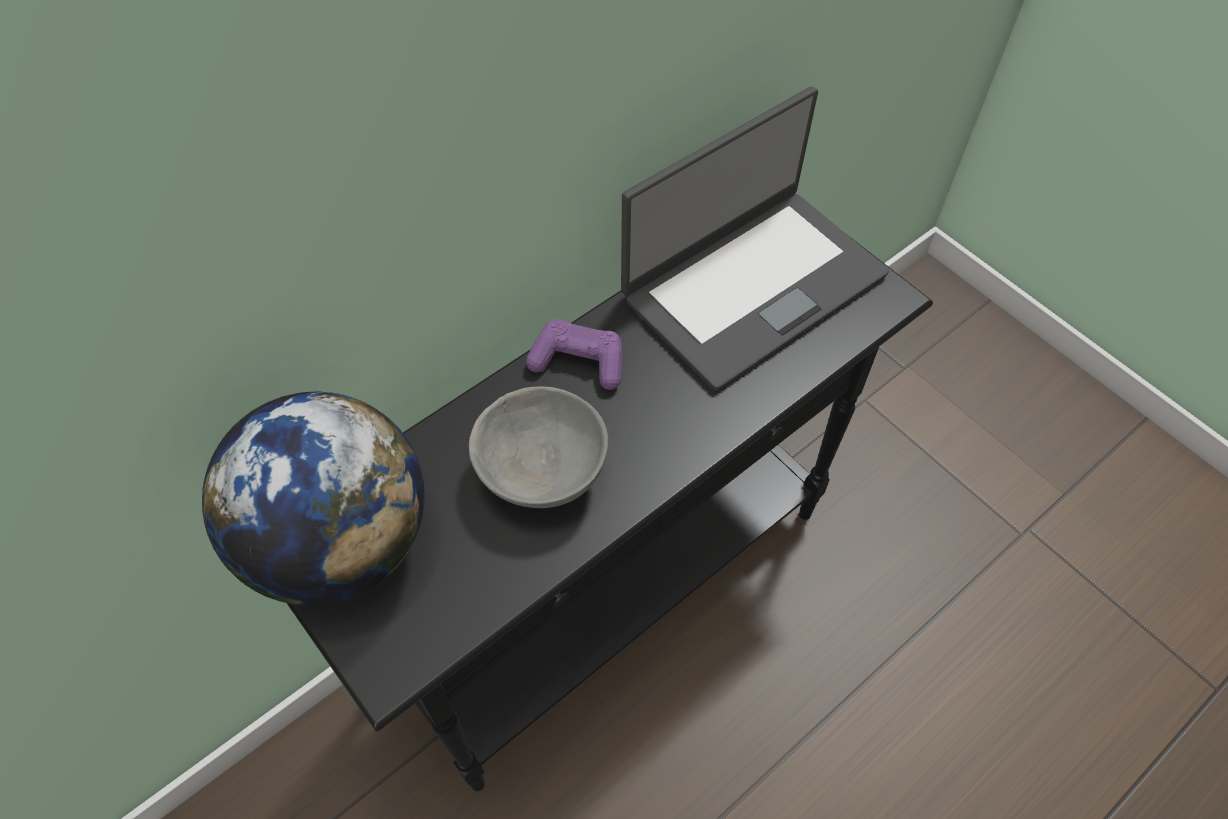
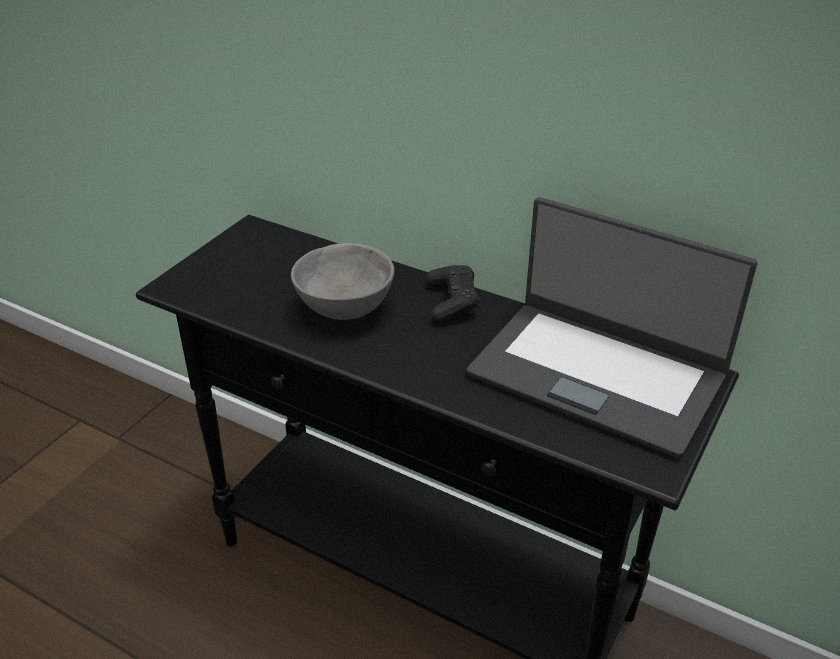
camera: 70 degrees right, 20 degrees down
(341, 541) = (256, 245): globe -> none
(579, 362) = (452, 302): purple game controller -> black game controller

